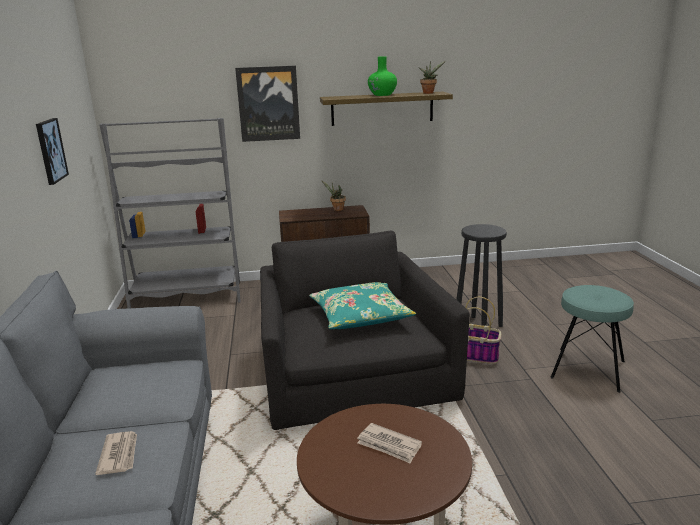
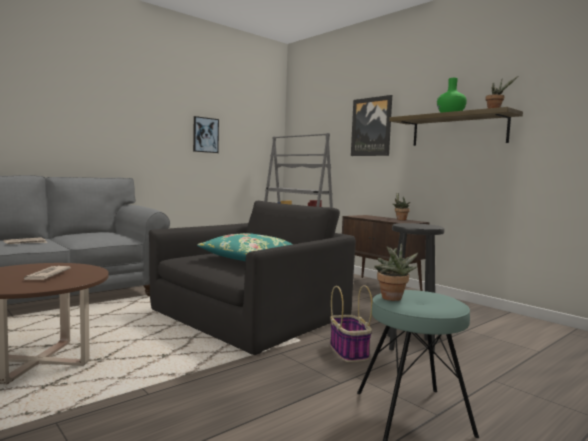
camera: 55 degrees right, 15 degrees down
(595, 303) = (392, 299): none -> potted plant

